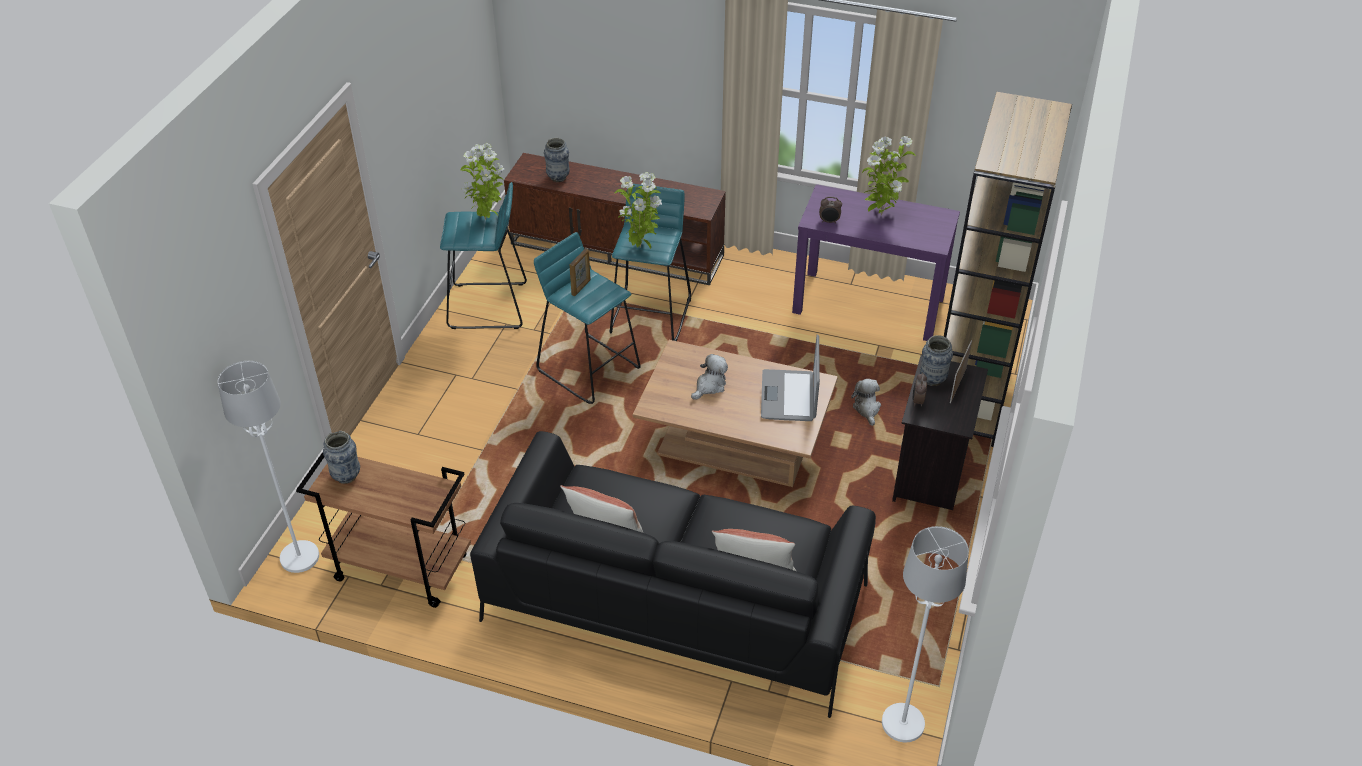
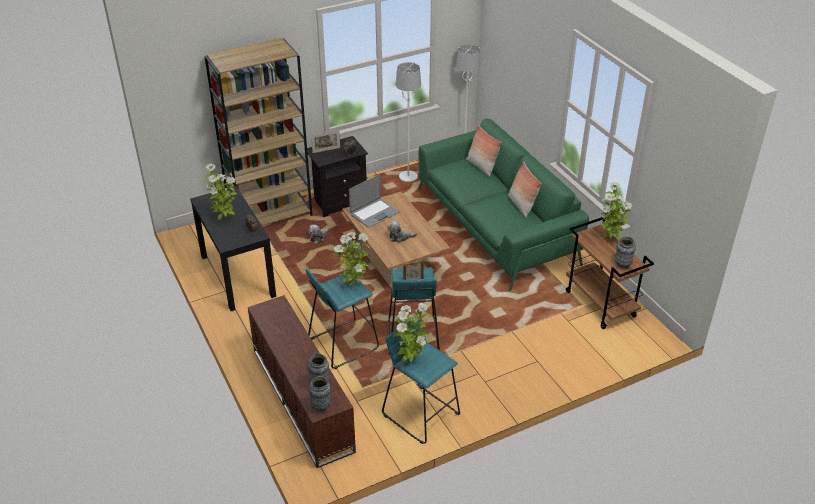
camera: 135 degrees left, 5 degrees down
(299, 558) = (646, 337): white floor lamp -> white floor lamp (408, 177)
(397, 509) = (609, 239): none -> potted plant
(675, 602) = (496, 225): black sofa -> green sofa
(869, 305) = (237, 275): purple console table -> black console table
(932, 380) = (331, 157): vase -> vase (321, 407)

